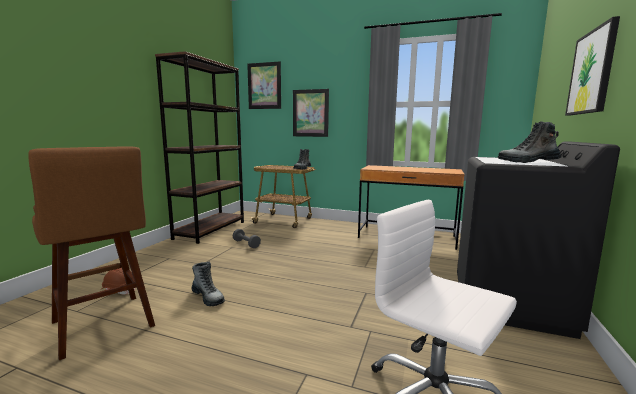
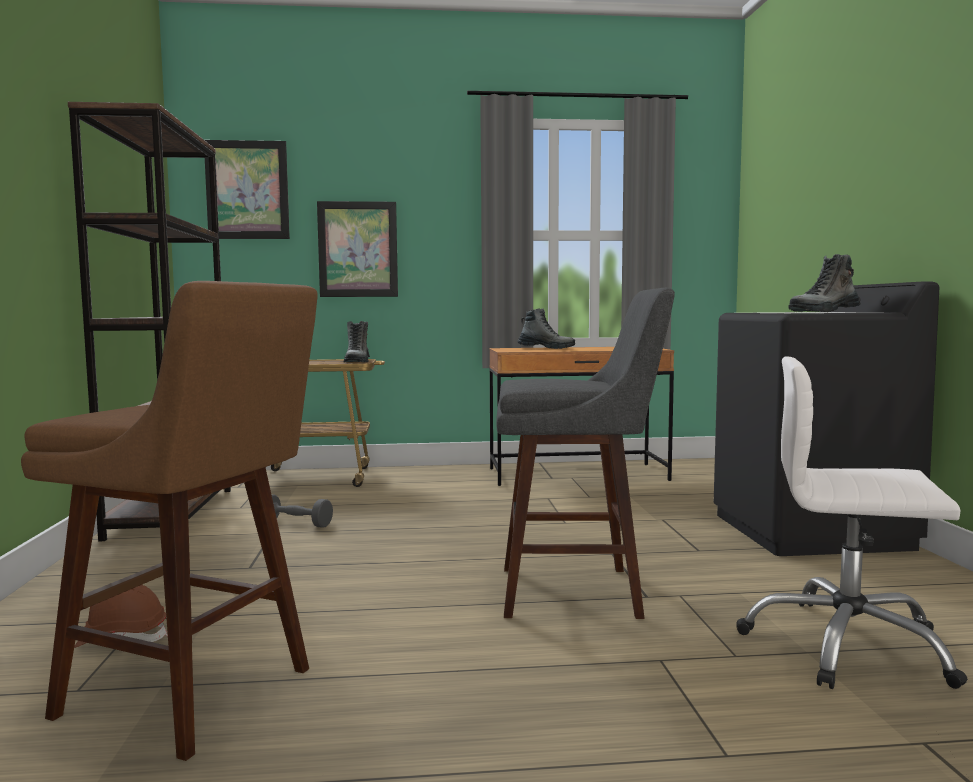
camera: 25 degrees left, 5 degrees down
(208, 297) = (349, 611): boot -> boot (546, 348)
(318, 313) = (578, 591): none -> grey stool
(592, 72) = (862, 191): picture -> none

